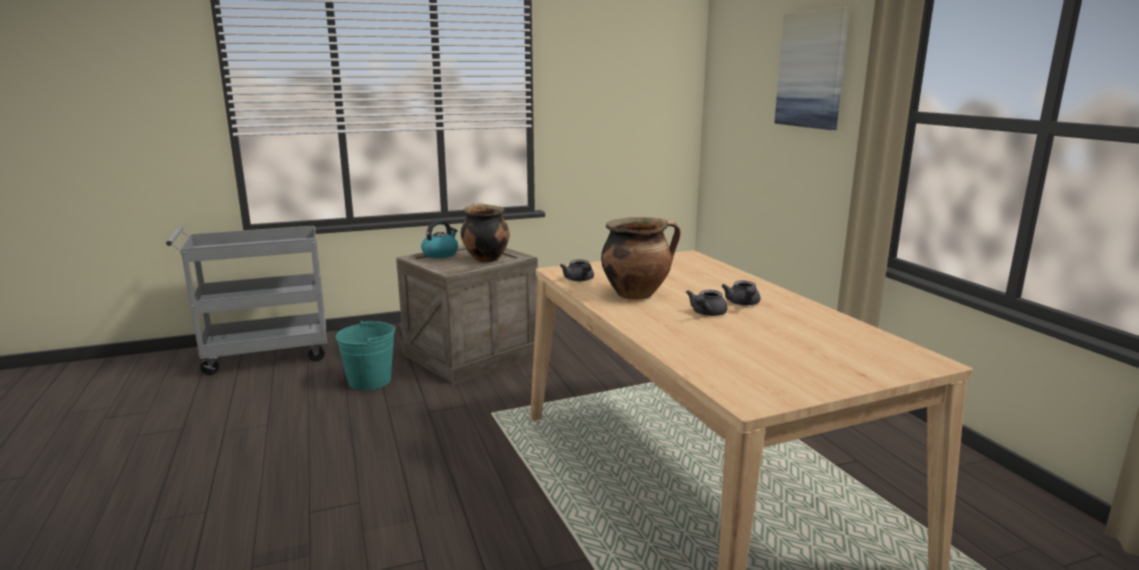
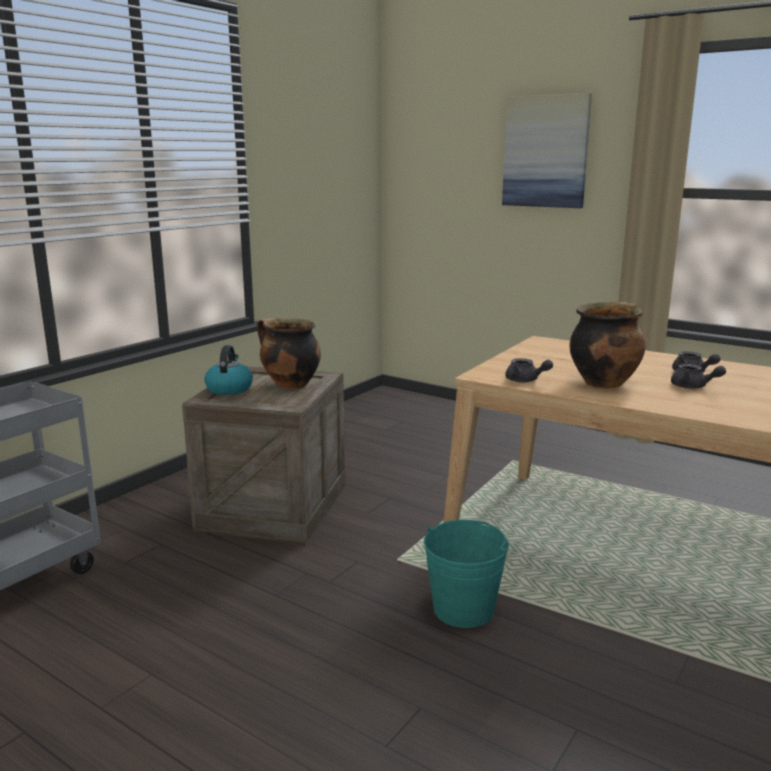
camera: 35 degrees left, 0 degrees up
(370, 381) = (201, 573): turquoise bucket -> turquoise bucket (463, 609)
(706, 314) = (693, 387): grey teapot -> grey teapot turned 45 degrees counterclockwise

